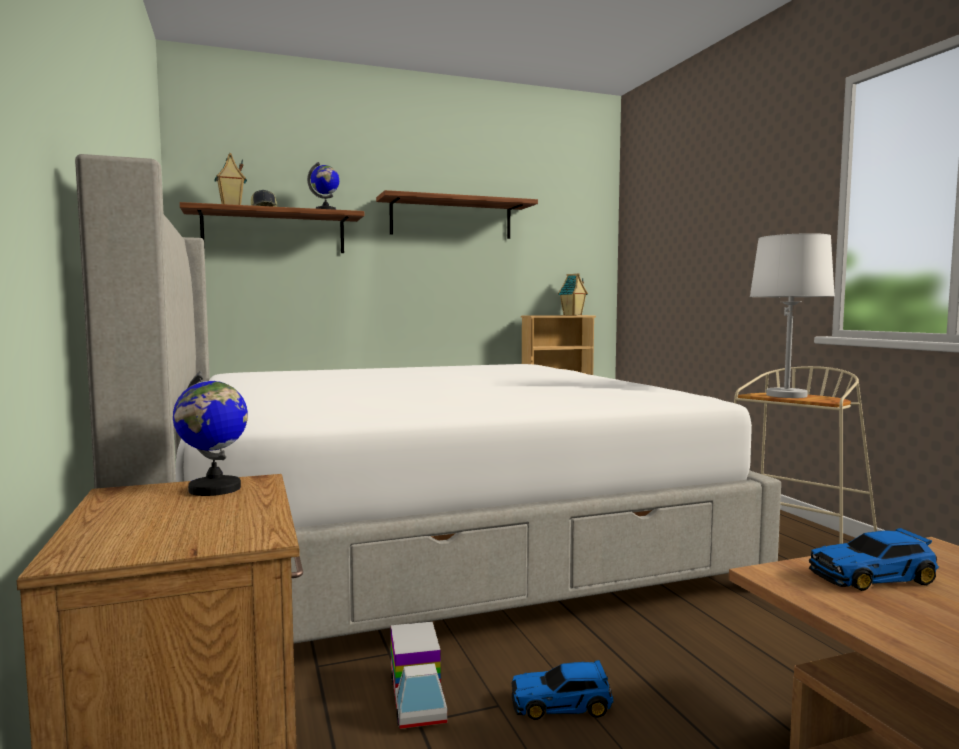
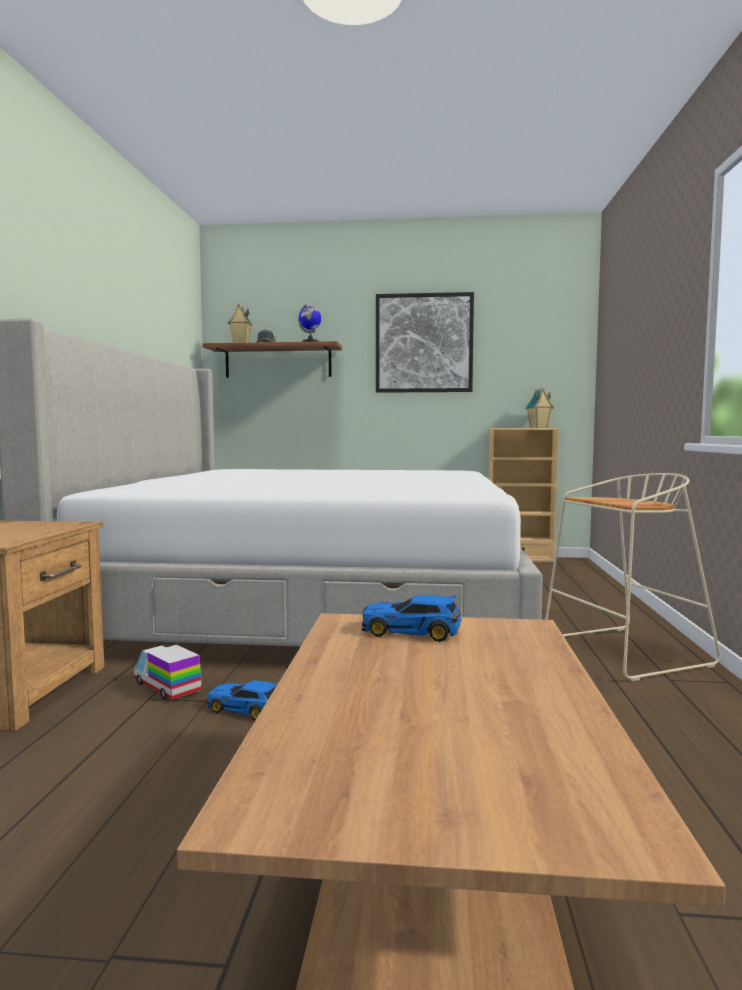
camera: 25 degrees right, 0 degrees up
(214, 489) = (46, 525): globe -> none
(417, 698) = (167, 687): toy truck -> toy truck turned 120 degrees clockwise
(451, 219) = (424, 343): shelf -> picture
(787, 395) = (610, 499): white table lamp -> none

